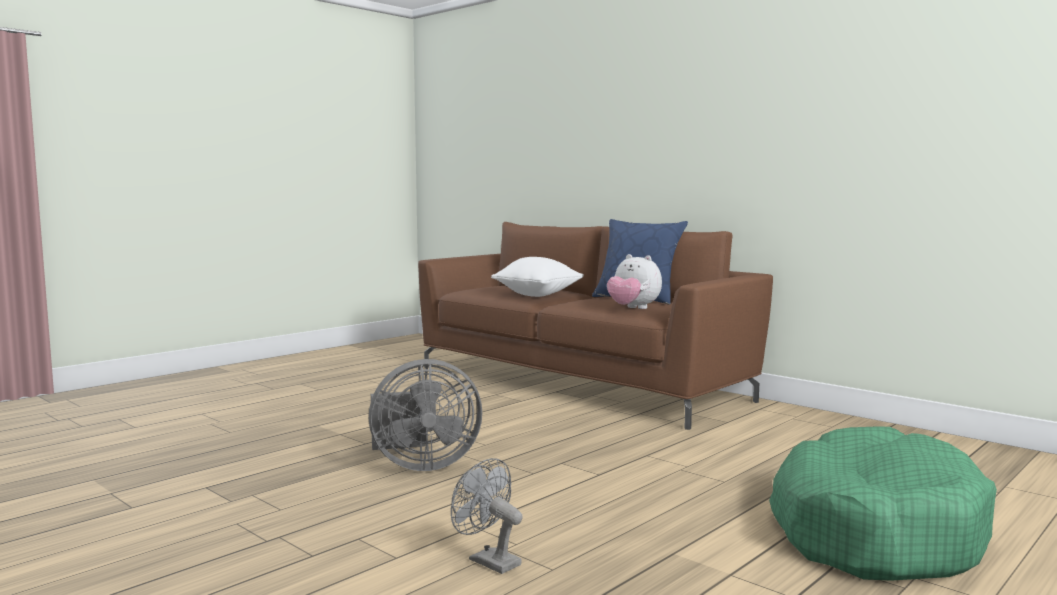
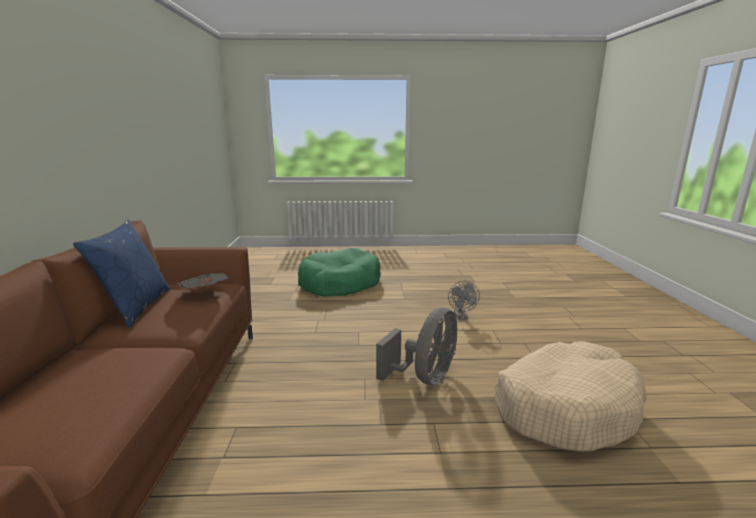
camera: 135 degrees left, 10 degrees up
(219, 493) = (564, 407): none -> beige dog bed
(421, 465) = (425, 377): grey fan -> grey fan turned 90 degrees clockwise
(537, 295) = (124, 361): white pillow -> none
(633, 308) = (205, 293): plush toy -> newspaper

